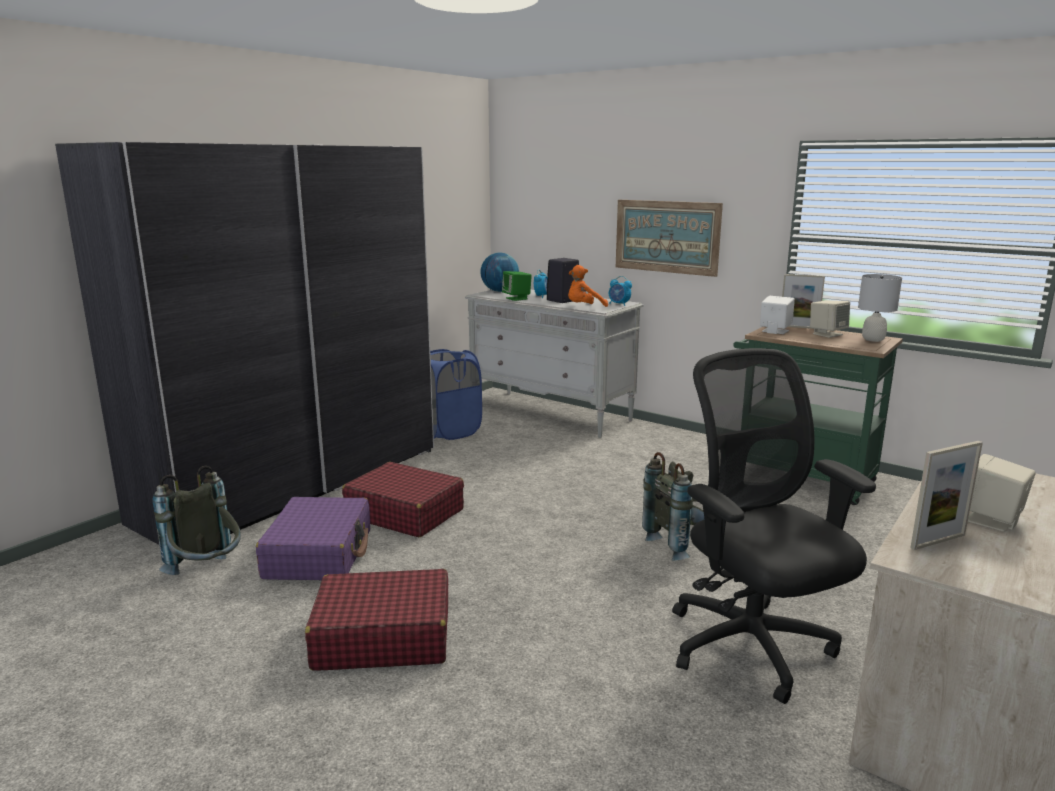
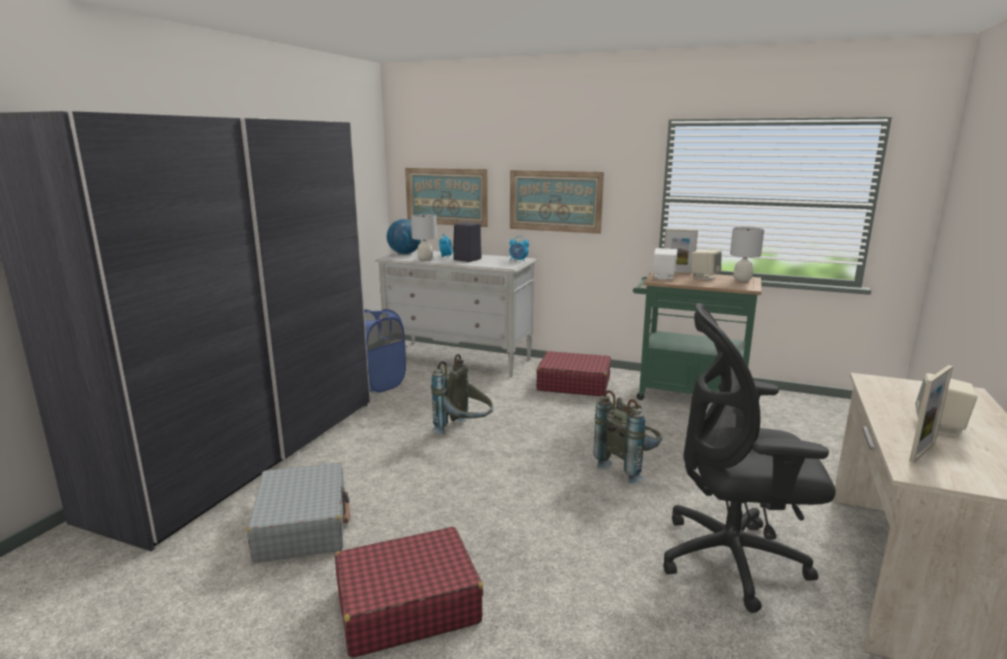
camera: 15 degrees left, 0 degrees up
(208, 574) = (190, 567): grey backpack -> grey backpack (465, 431)
(319, 554) = (303, 525): purple suitcase -> grey suitcase
(404, 513) = (370, 470): red suitcase -> red suitcase (573, 384)
(517, 298) = (426, 259): green speaker -> grey table lamp
(550, 229) = (446, 196): none -> picture
(584, 308) = (491, 265): orange plush toy -> none
(757, 650) = (738, 557): black office chair -> black office chair turned 45 degrees counterclockwise

